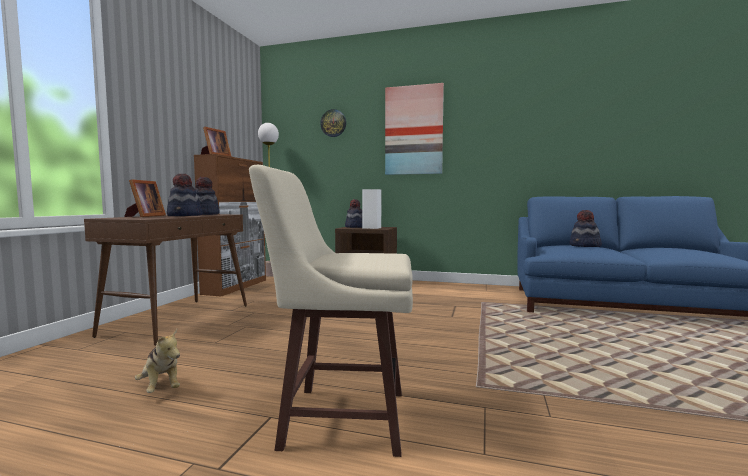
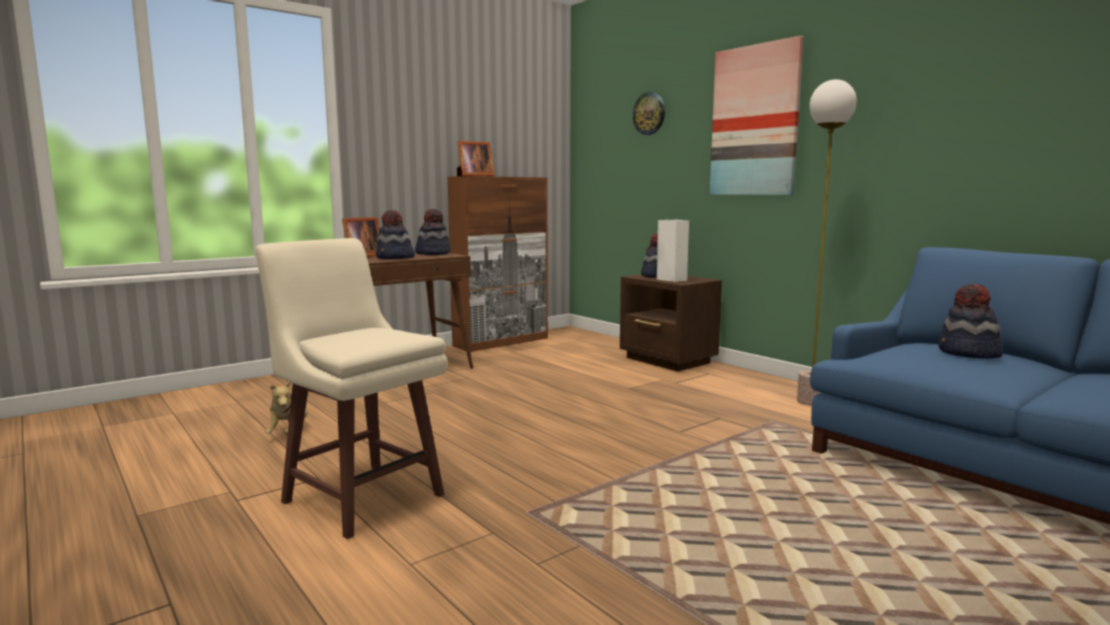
camera: 35 degrees right, 5 degrees up
(272, 275) = (567, 331): floor lamp -> floor lamp (811, 401)

